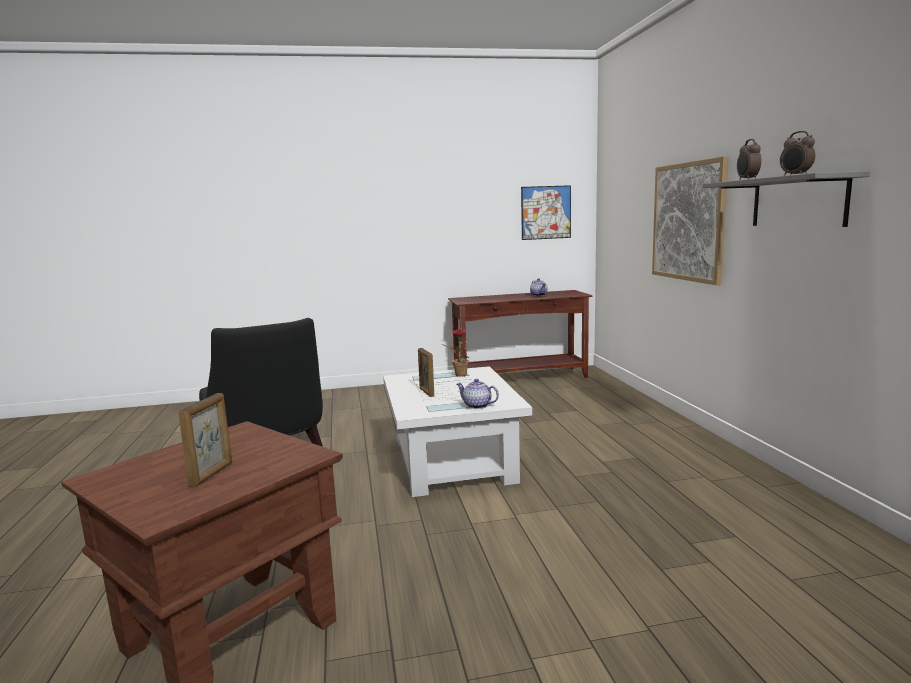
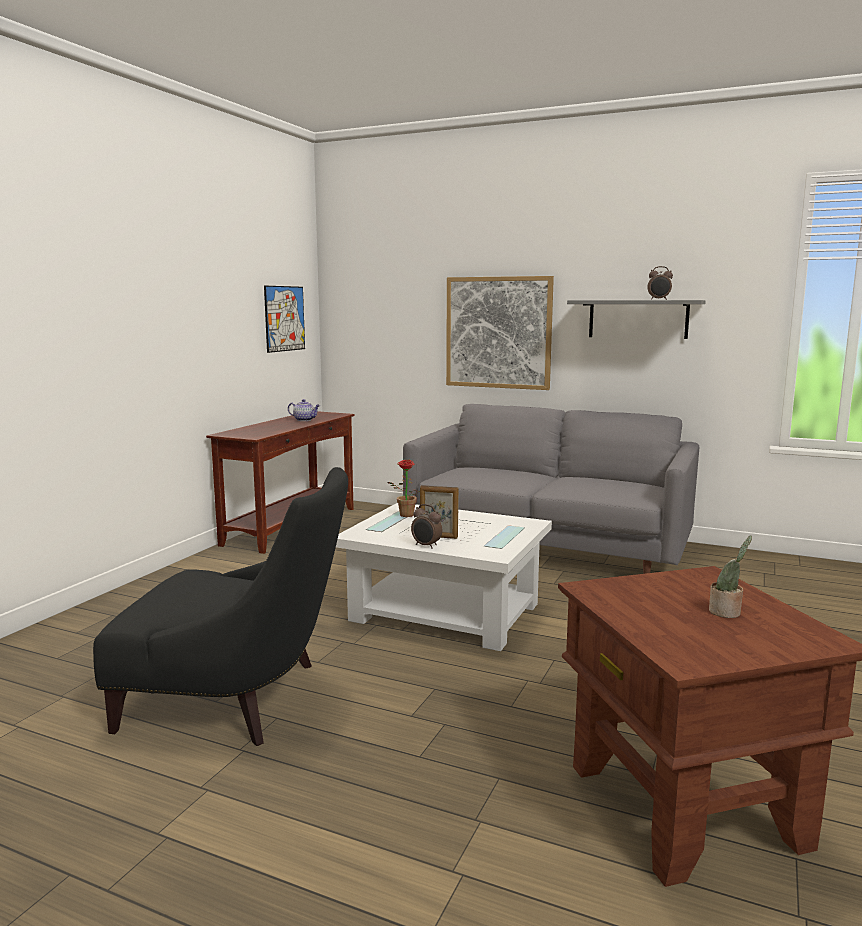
camera: 55 degrees left, 0 degrees up
(212, 474) = (726, 612): picture frame -> potted plant
(476, 406) = (518, 532): teapot -> none
(658, 450) = (548, 546): none -> grey sofa
(747, 179) = (613, 299): alarm clock -> alarm clock (426, 546)

